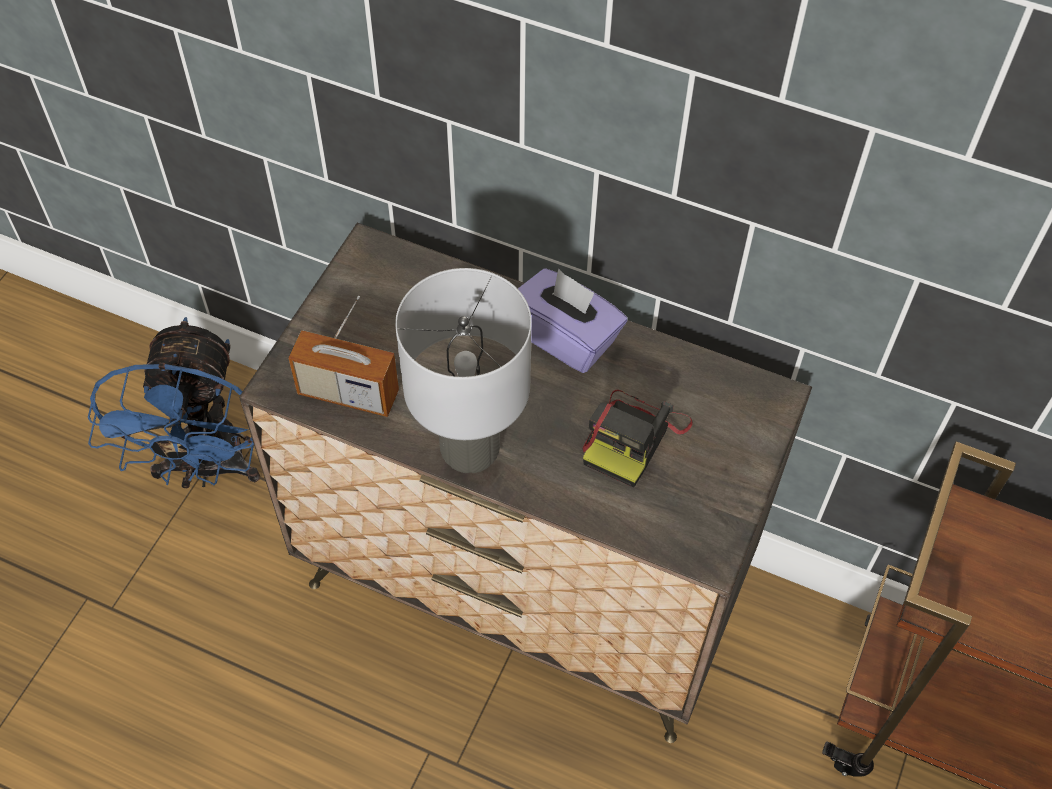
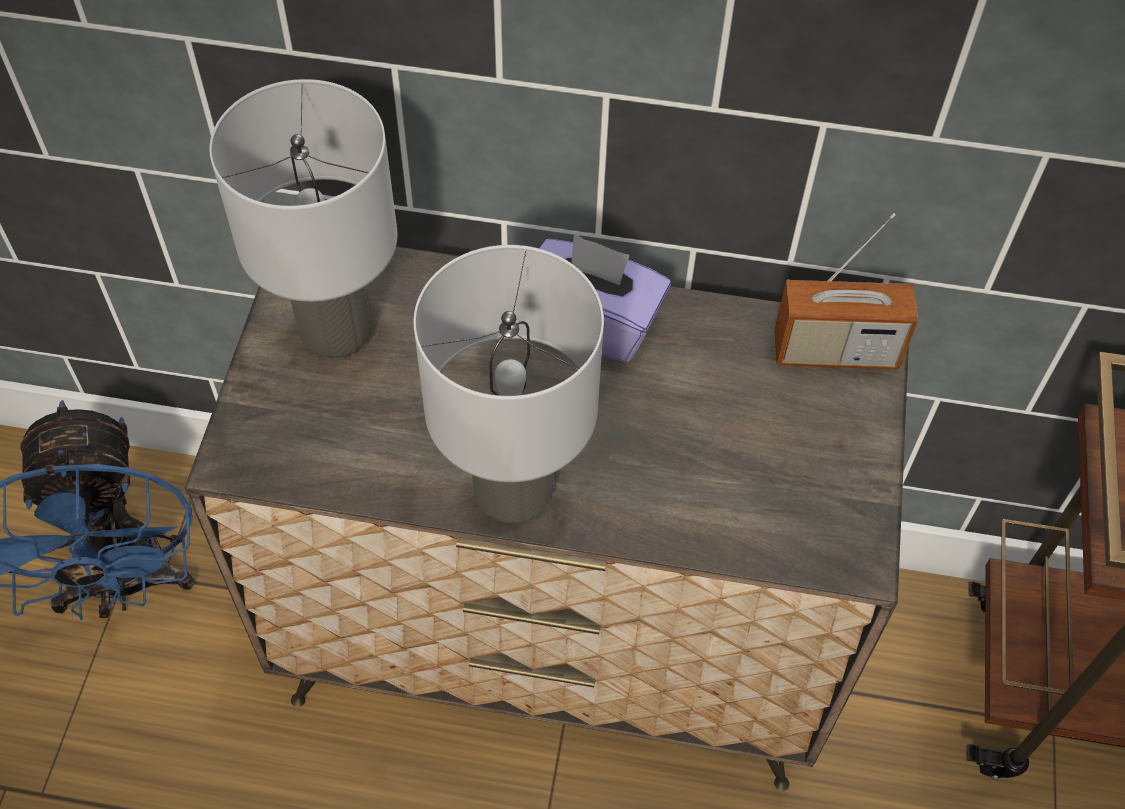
camera: 15 degrees left, 0 degrees up
(348, 393) = (331, 452): radio -> radio (835, 352)
(373, 306) = (332, 332): none -> white table lamp
(633, 437) = (714, 430): camera -> none

